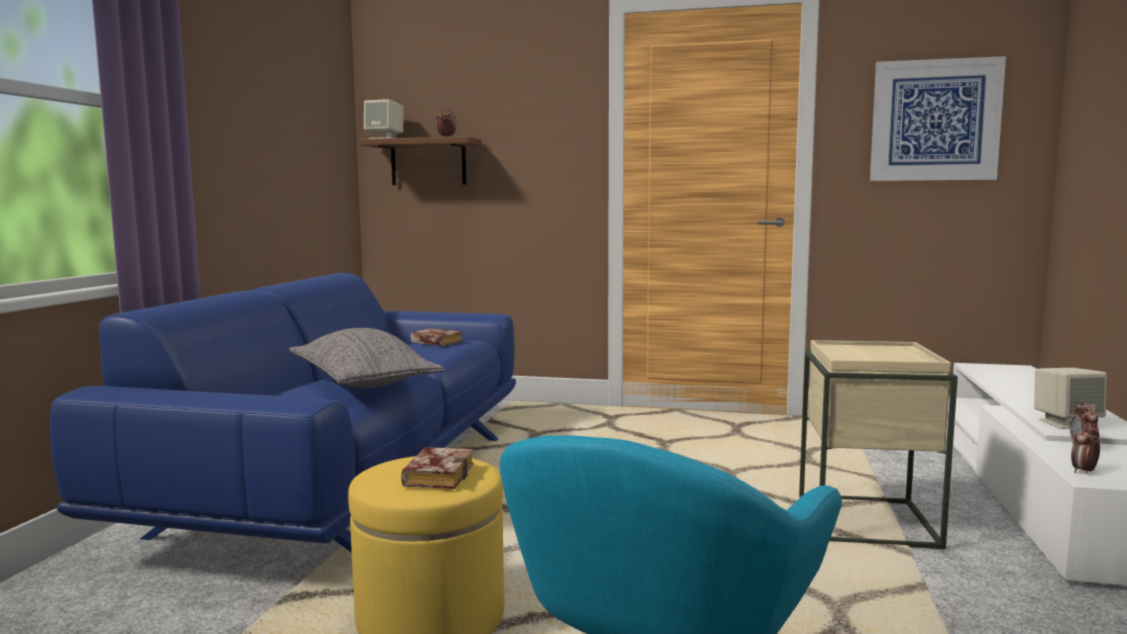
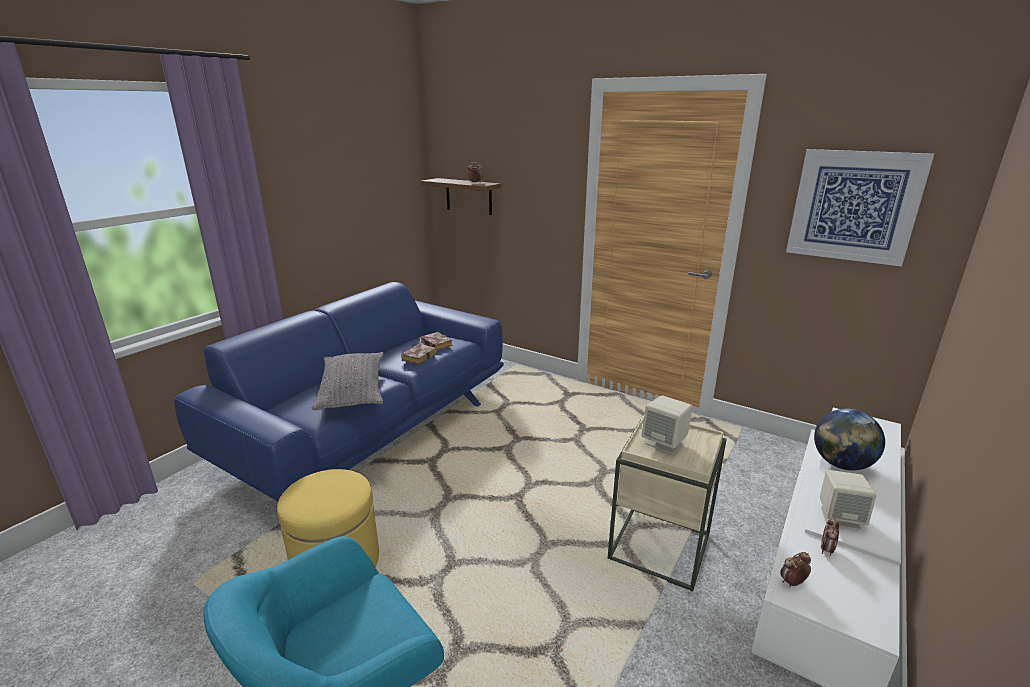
camera: 20 degrees right, 15 degrees up
(385, 139) = (438, 180): beige speaker -> beige speaker (664, 443)
(437, 475) = (328, 496): book -> book (419, 356)
(1016, 393) = (841, 464): none -> globe

